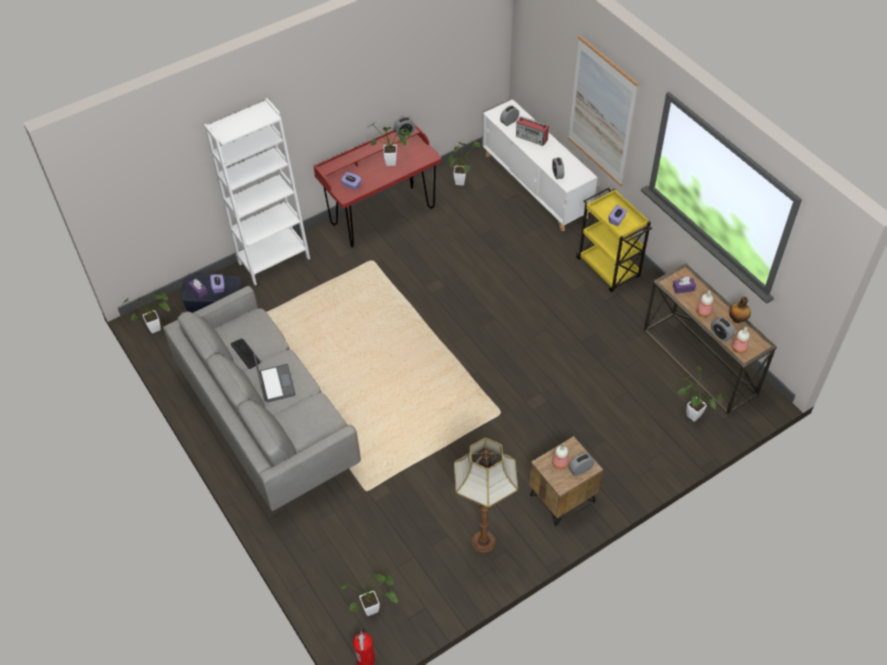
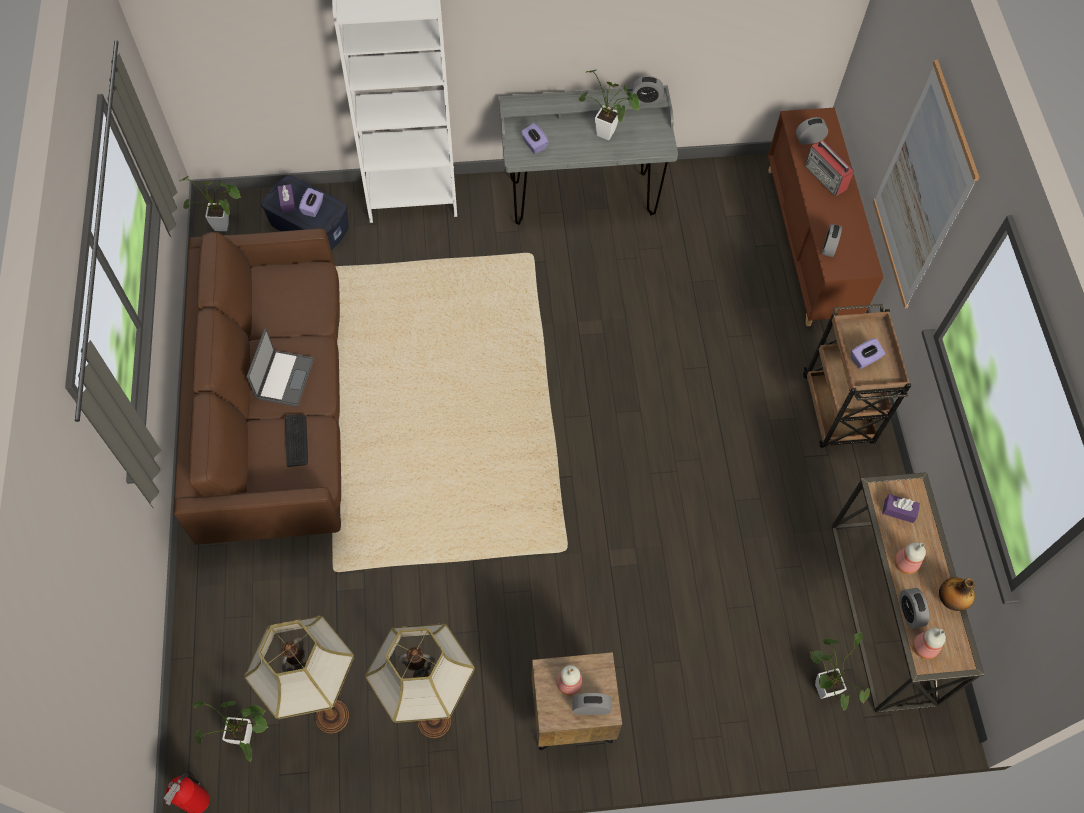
camera: 25 degrees right, 10 degrees up
(245, 353) = (274, 318): keyboard -> keyboard (296, 440)
(268, 419) = (277, 412): grey sofa -> brown sofa
(382, 216) = (582, 198): red desk -> grey desk
(418, 571) = (330, 716): none -> floor lamp
(460, 180) = (713, 191): potted plant -> none
(535, 186) = (810, 244): white cabinet -> brown cabinet
(609, 269) = (838, 411): yellow cart -> brown cart

